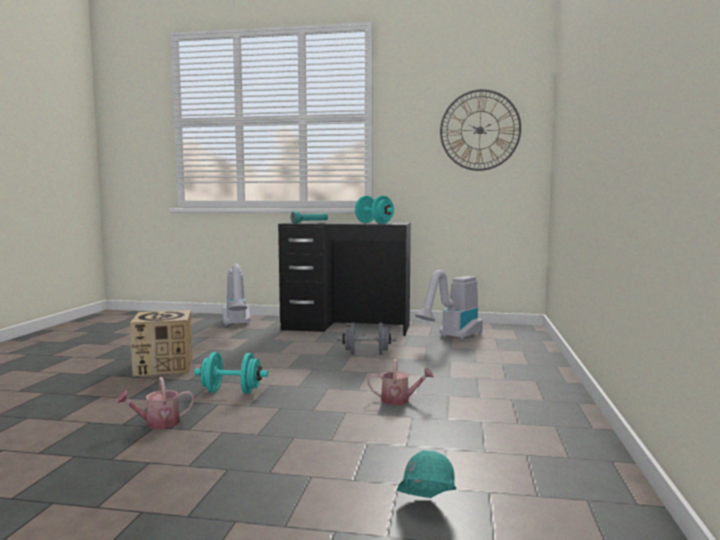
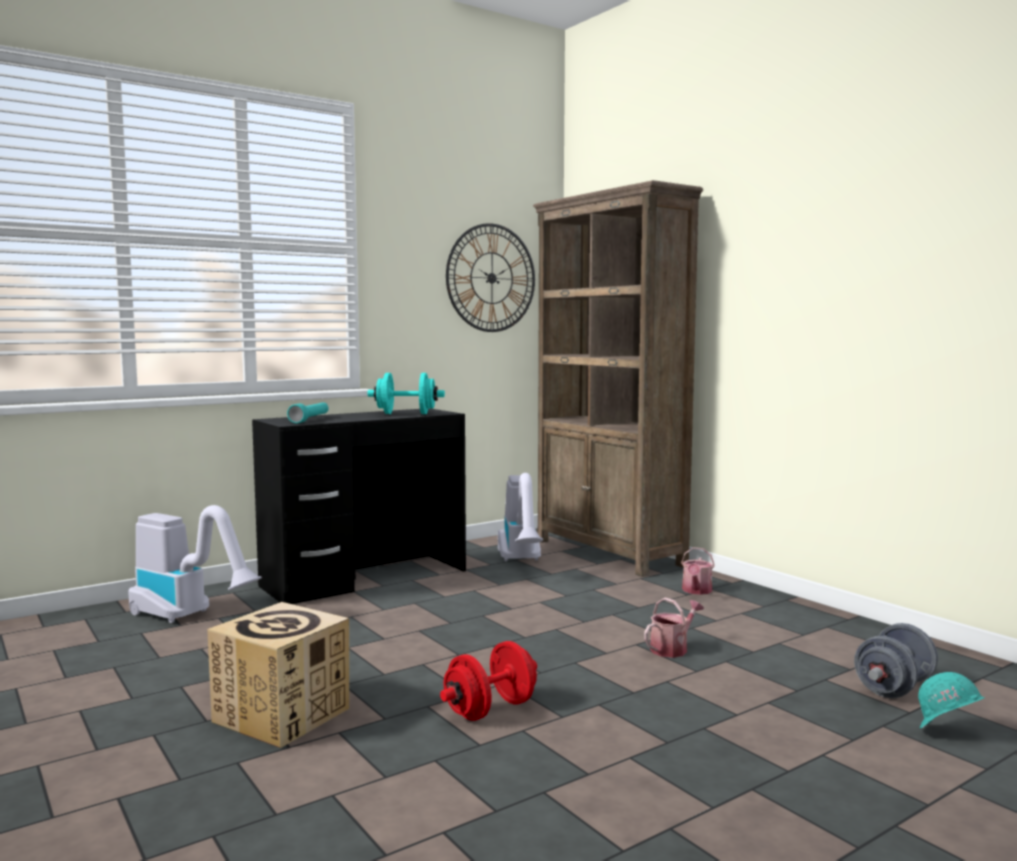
camera: 45 degrees left, 0 degrees up
(157, 424) = (535, 786): watering can -> watering can (696, 591)
(231, 392) = (490, 709): turquoise dumbbell -> red dumbbell
(366, 354) = (492, 607): grey dumbbell -> grey dumbbell (894, 688)
(525, 346) = (609, 553): none -> brown bookcase

